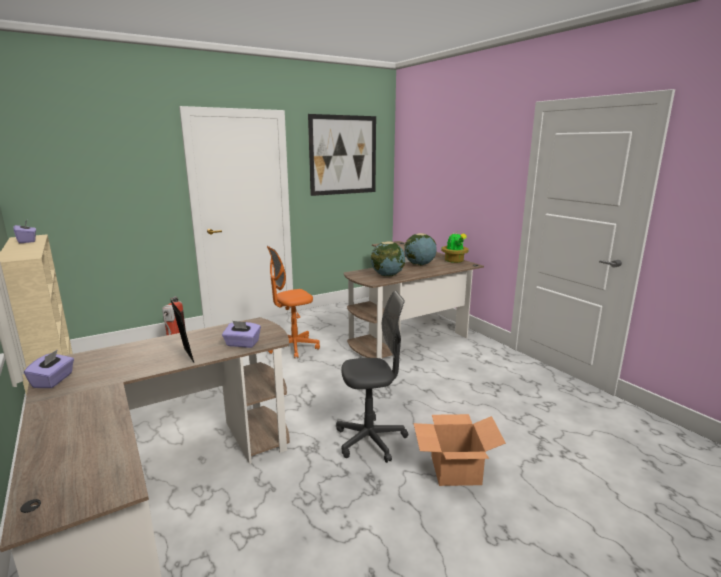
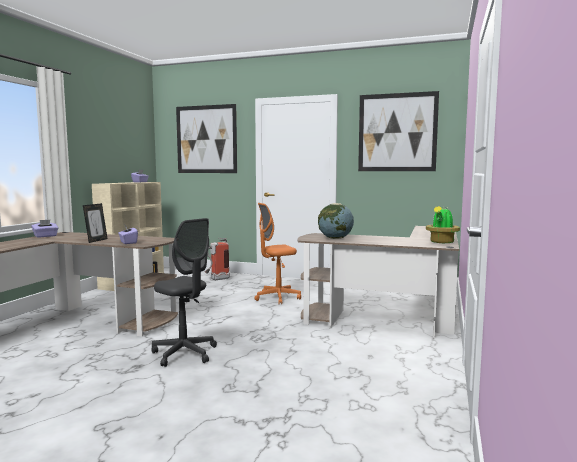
camera: 50 degrees right, 10 degrees down
(103, 161) = (206, 139): none -> picture
(294, 347) = (277, 298): orange office chair -> orange office chair turned 45 degrees counterclockwise
(419, 264) = (394, 238): globe -> none
(456, 470) = (180, 391): cardboard box -> none

